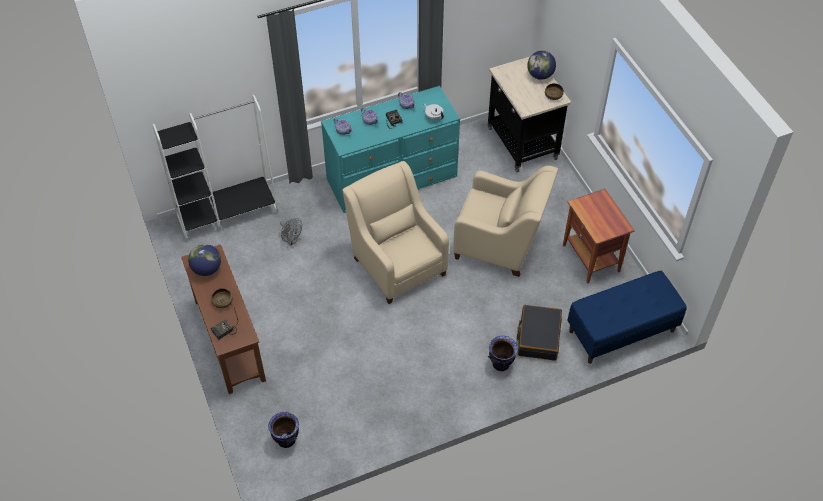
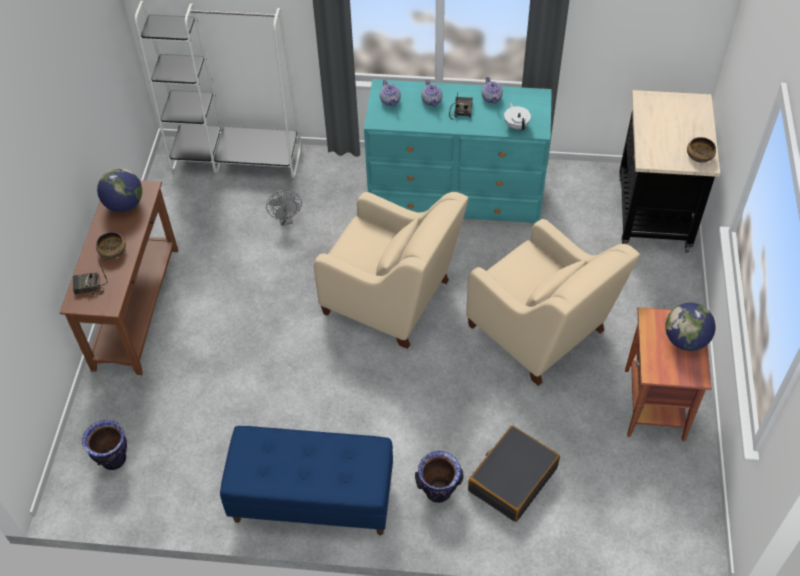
camera: 30 degrees right, 0 degrees up
(397, 263) = (392, 299): beige armchair -> beige armchair turned 120 degrees clockwise
(540, 75) = (698, 123): globe -> globe (685, 340)
(621, 331) = (635, 526): blue bench -> blue bench (312, 499)

